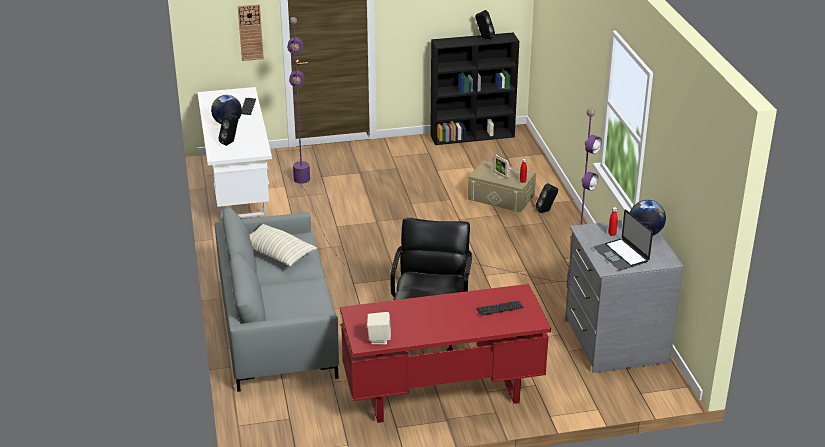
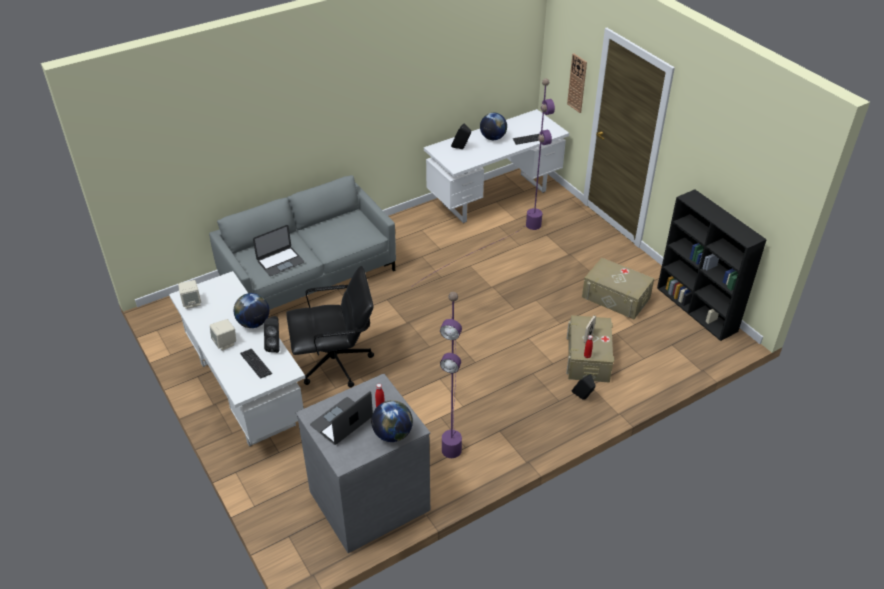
camera: 70 degrees right, 10 degrees up
(276, 254) = (340, 229): pillow -> none
(305, 299) = (280, 261): none -> laptop
(434, 166) = (616, 297): none -> beige storage box
(437, 303) = (253, 323): none -> globe
(442, 396) = (245, 393): red desk -> white desk
(458, 323) = (225, 343): none -> beige speaker
(484, 38) = (731, 222): black speaker -> black speaker (275, 346)

